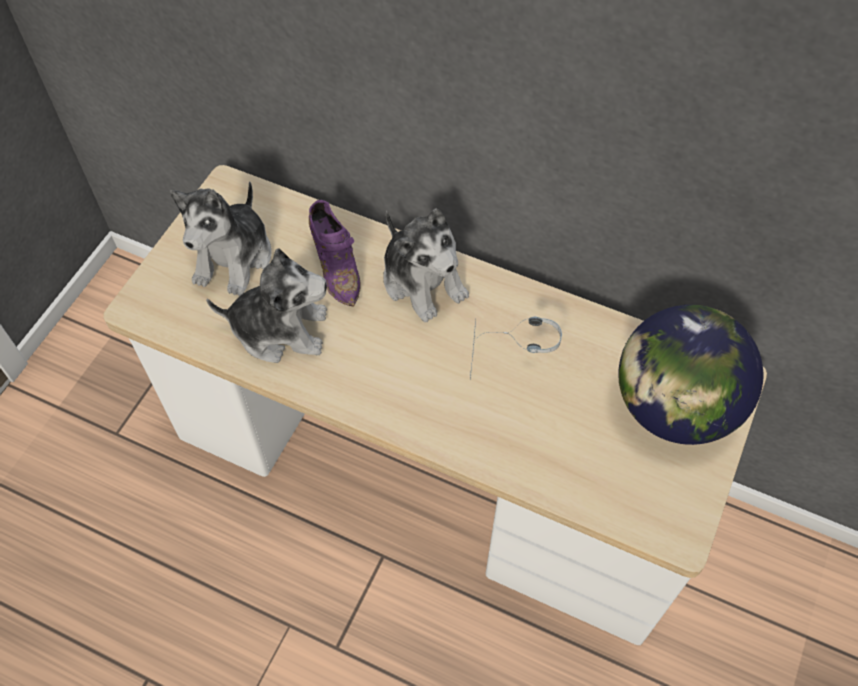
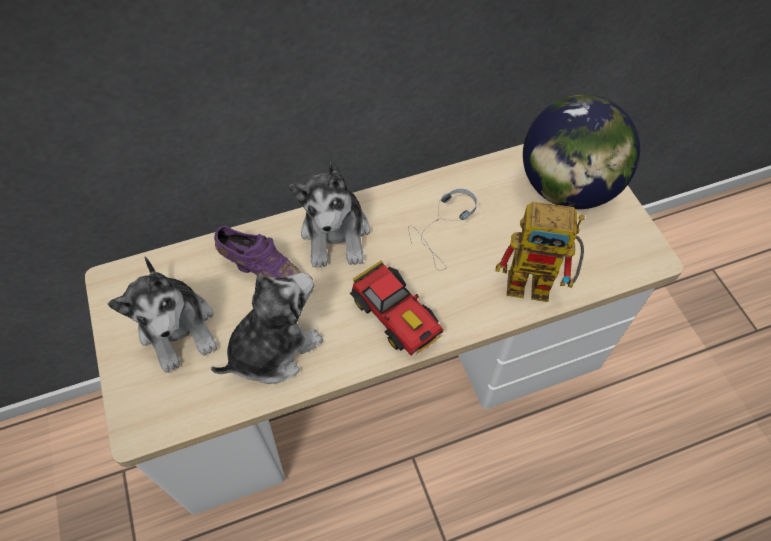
camera: 45 degrees left, 0 degrees up
(394, 386) = (396, 317): none -> toy car
(423, 281) = (336, 234): plush toy -> plush toy turned 75 degrees clockwise
(544, 463) = (539, 283): none -> toy robot

